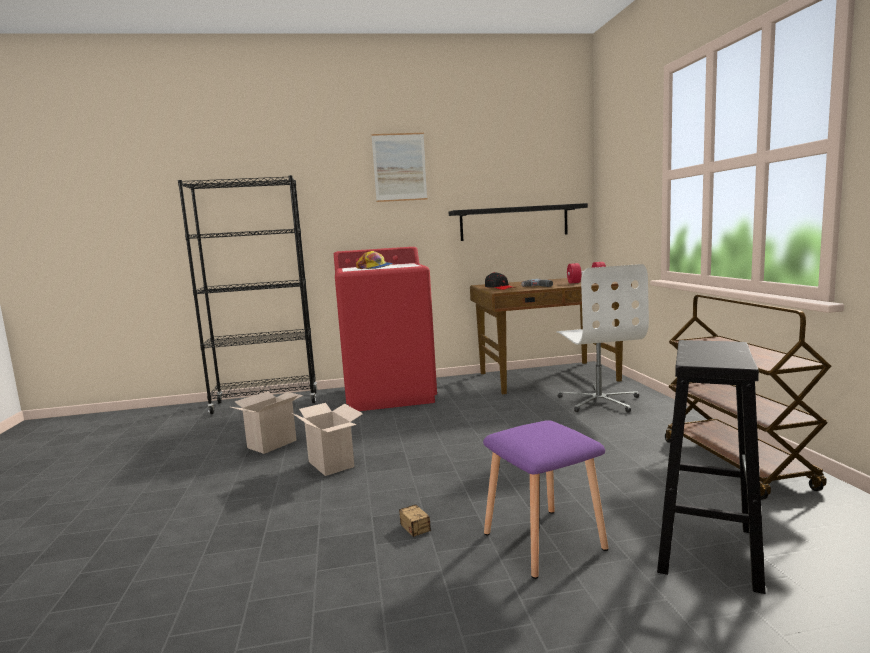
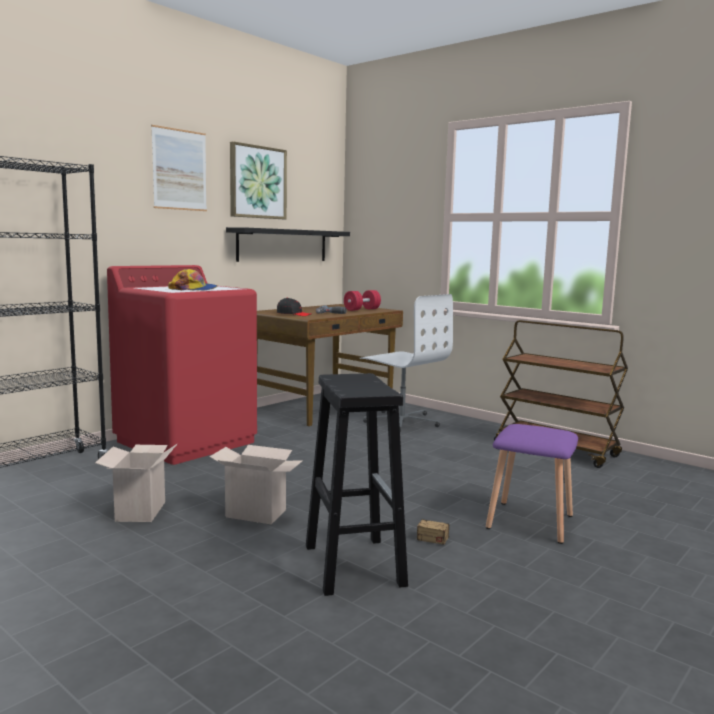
camera: 40 degrees left, 0 degrees up
(482, 167) = (257, 182): none -> picture
(707, 548) = (615, 500): black stool -> black stool (352, 564)

